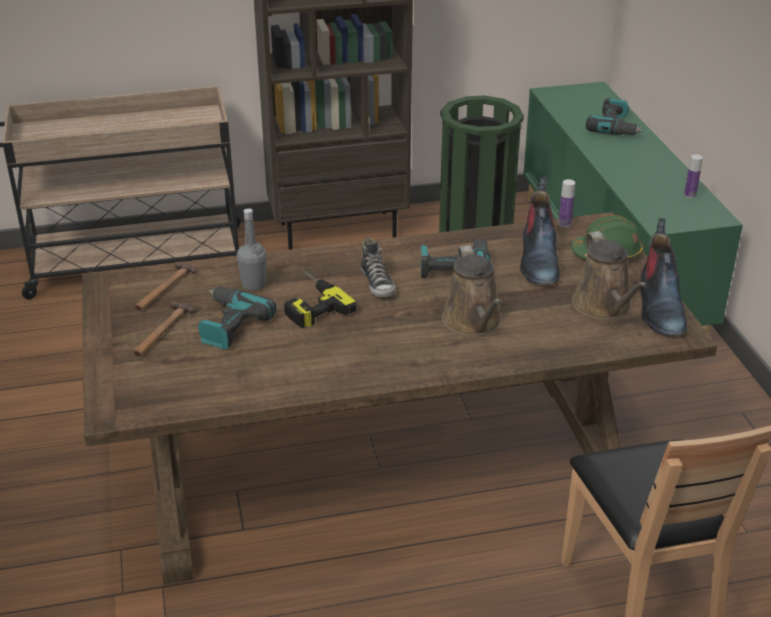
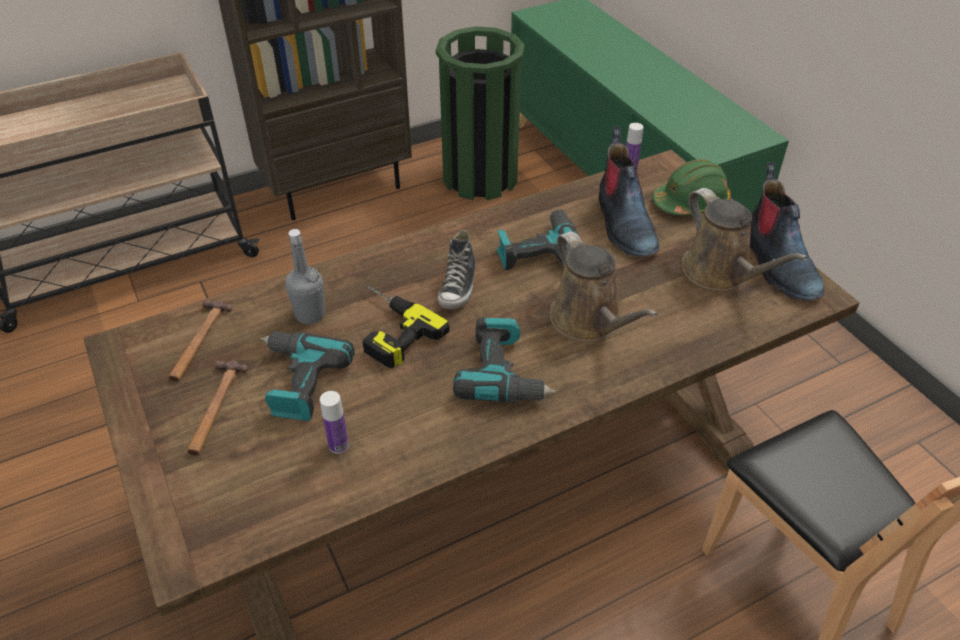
camera: 15 degrees left, 10 degrees up
(378, 284) = (458, 287): shoe -> shoe turned 45 degrees clockwise
(615, 127) = (615, 45): power drill -> power drill (503, 373)
(690, 195) = (722, 113): bottle -> bottle (338, 445)

